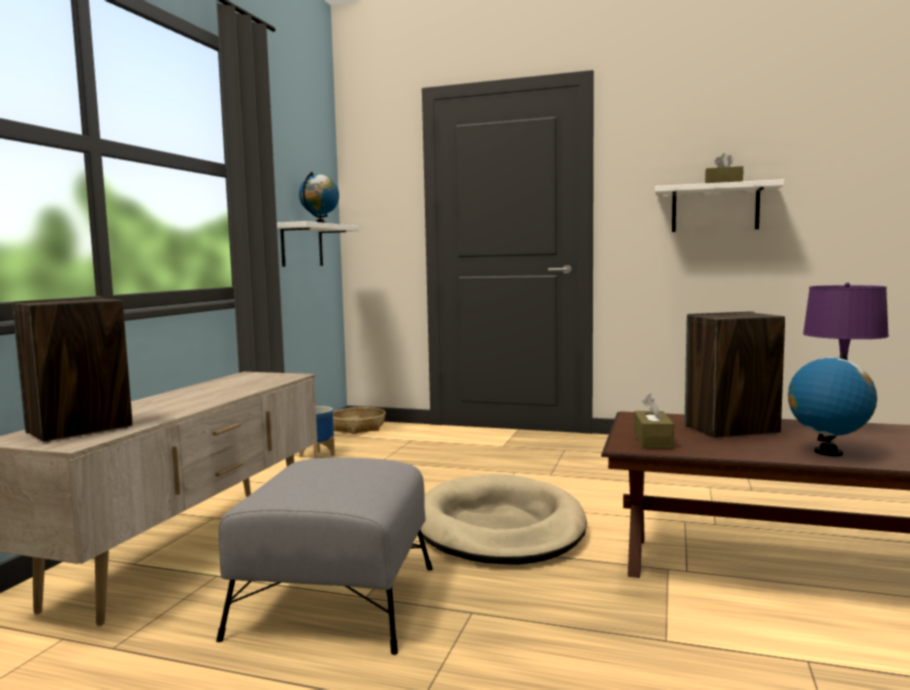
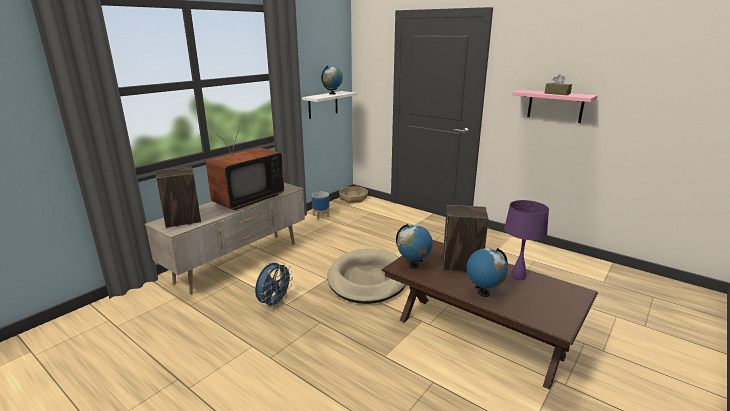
camera: 20 degrees right, 15 degrees up
(206, 393) = (245, 199): none -> television
(336, 600) = (274, 303): grey ottoman -> blue fan
(652, 441) = (413, 265): brown tissue box -> globe
(715, 208) = (555, 106): white shelf -> pink shelf

